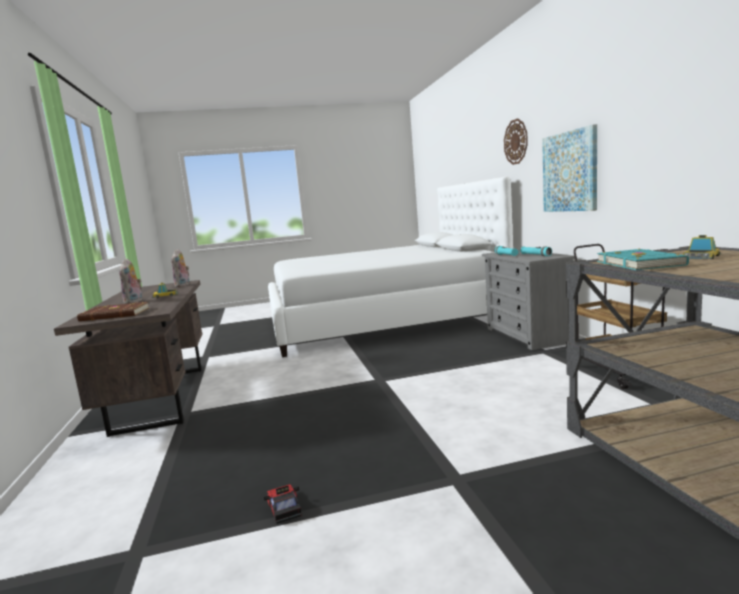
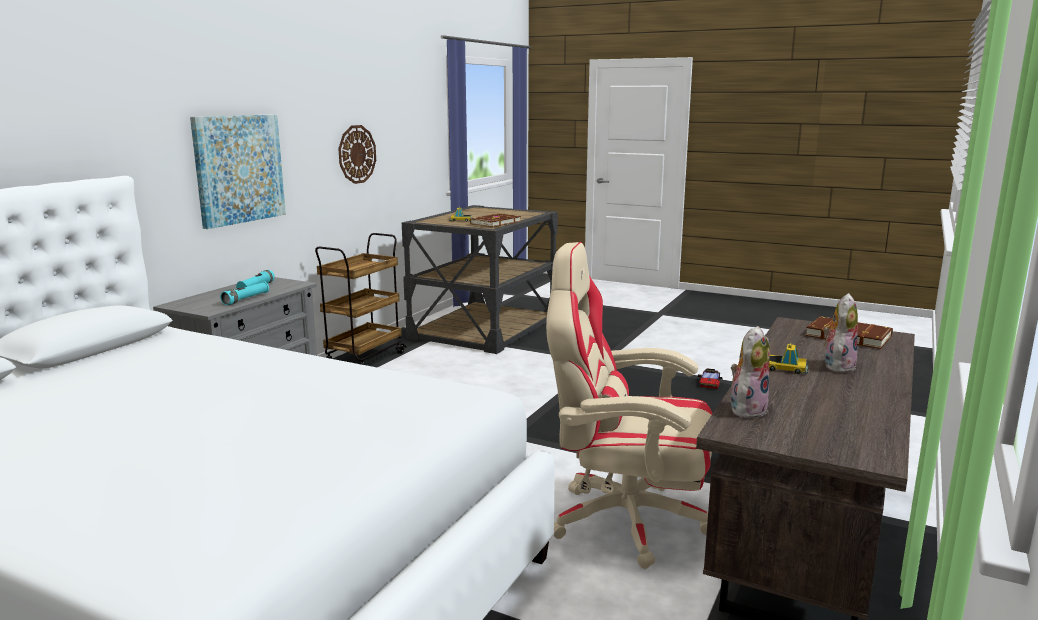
camera: 140 degrees left, 5 degrees up
(260, 376) = (628, 521): none -> beige office chair
(516, 142) = (107, 110): wall clock -> wall clock (356, 154)
(640, 263) = (494, 223): turquoise book -> brown book

